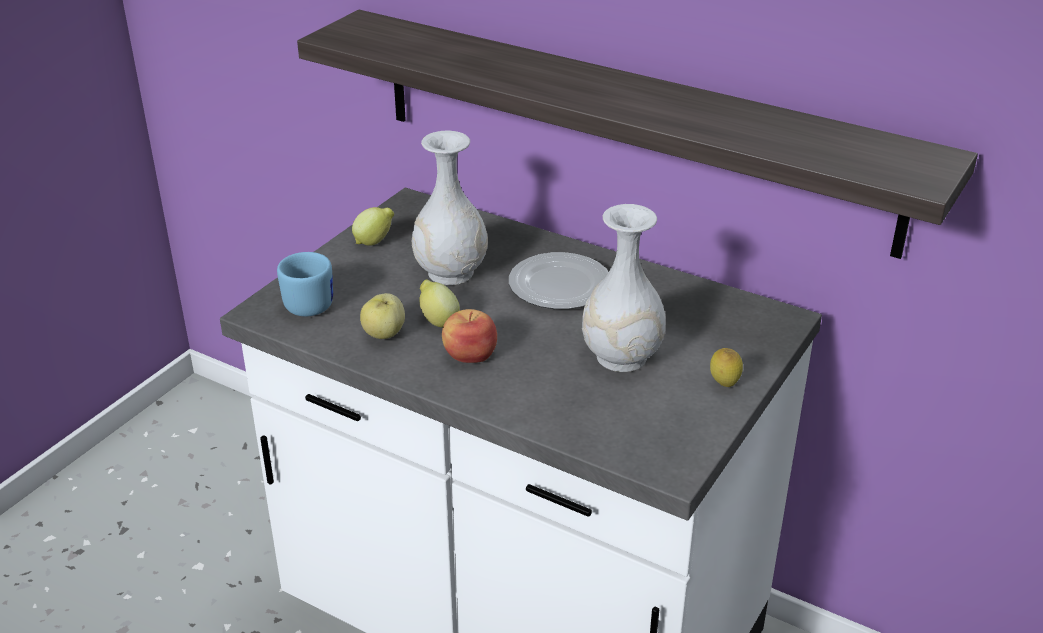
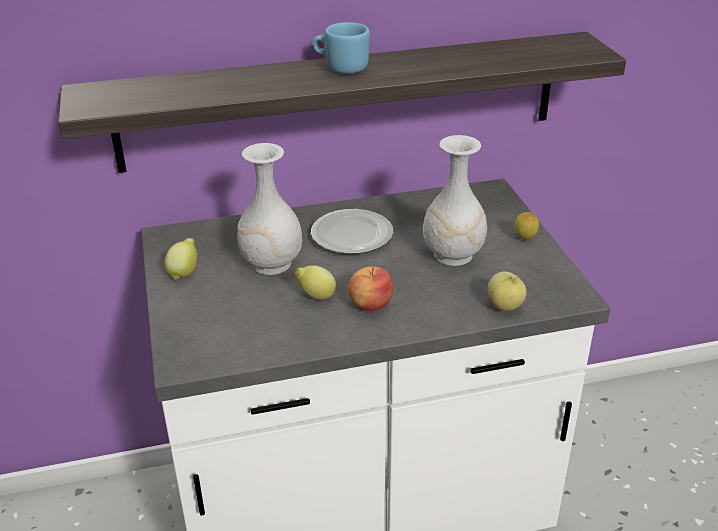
camera: 45 degrees left, 0 degrees up
(307, 302) = (205, 336): blue mug -> blue mug (341, 67)
(384, 334) = (296, 324): apple -> apple (505, 306)

